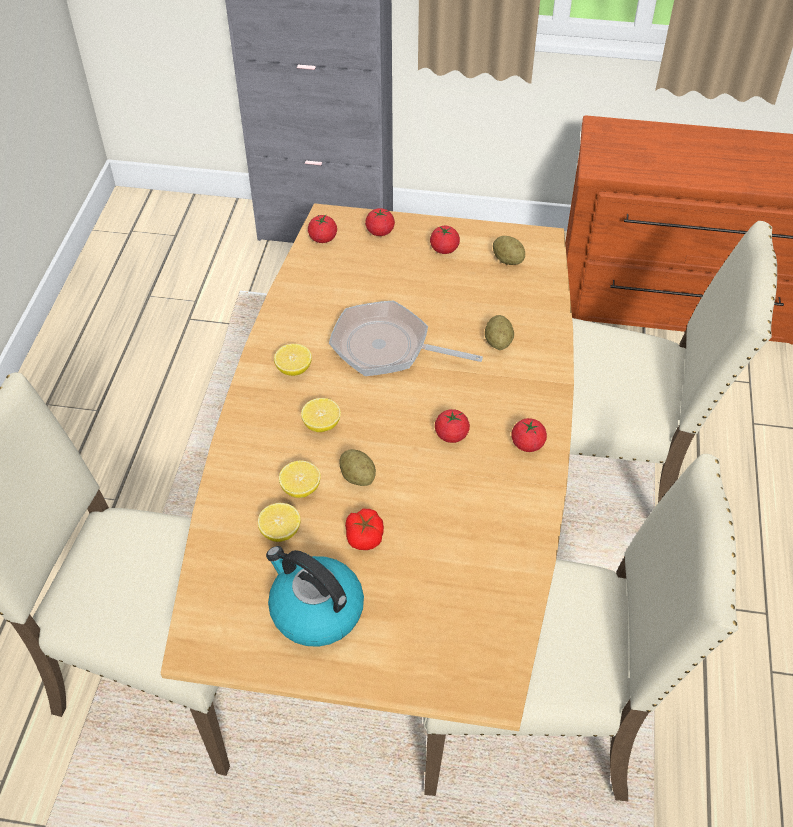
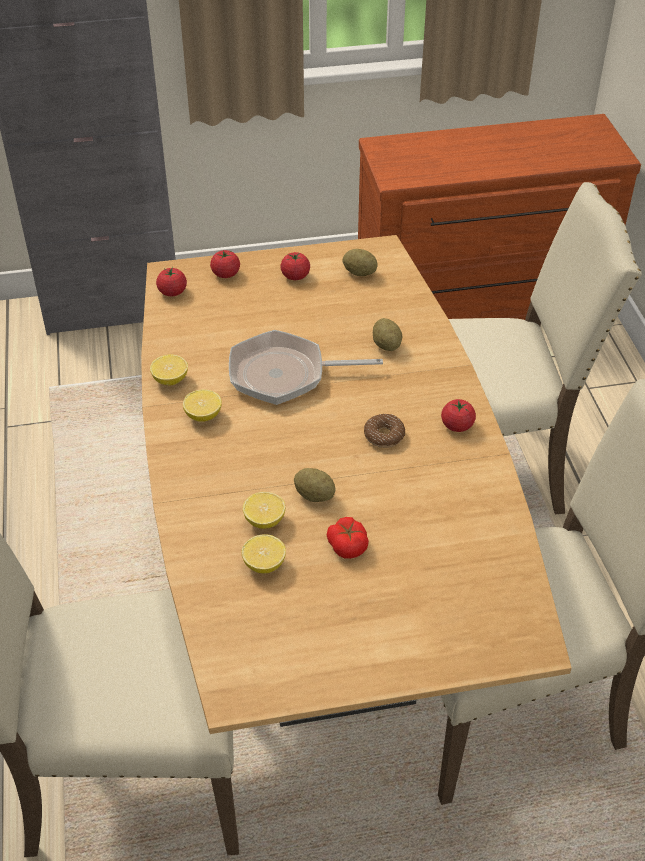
camera: 20 degrees left, 5 degrees down
(315, 610) = (334, 625): kettle -> none
(321, 424) = (256, 458): lemon -> lemon (170, 380)
(451, 435) = (384, 435): tomato -> donut

